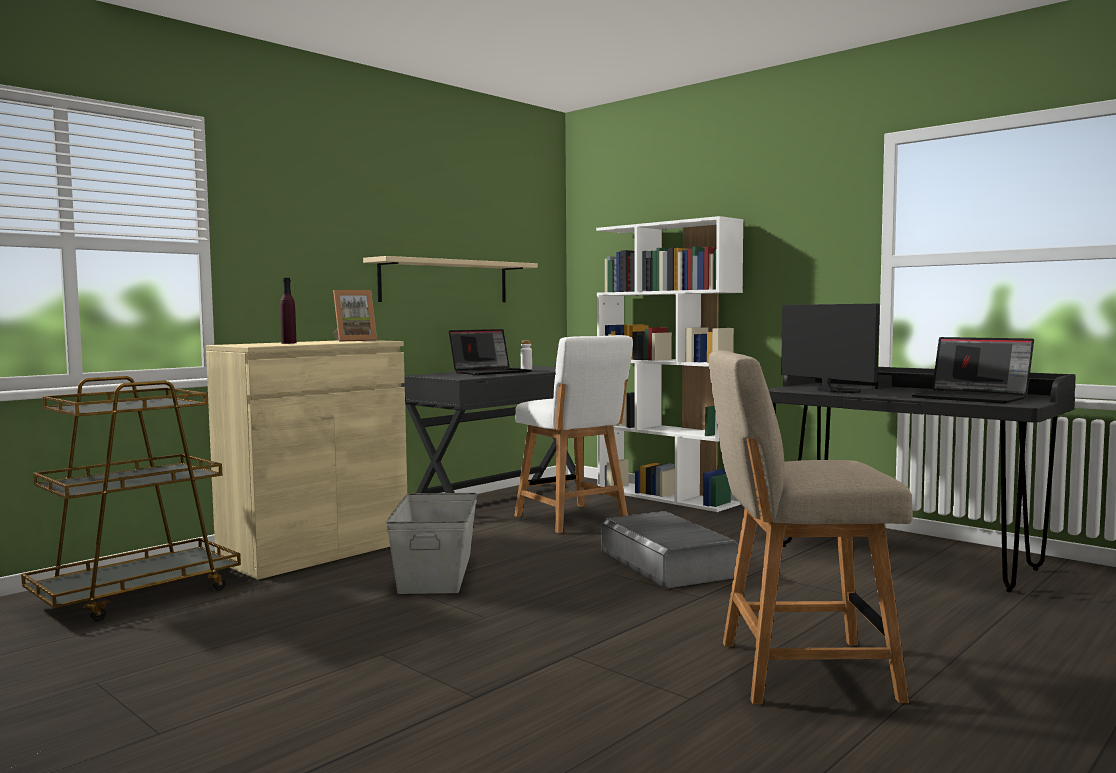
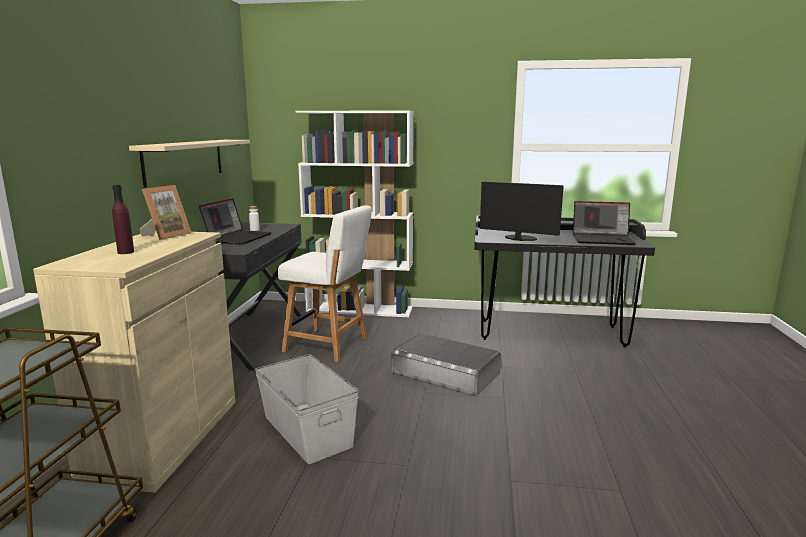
camera: 35 degrees left, 10 degrees up
(797, 670) = (631, 443): beige chair -> none

